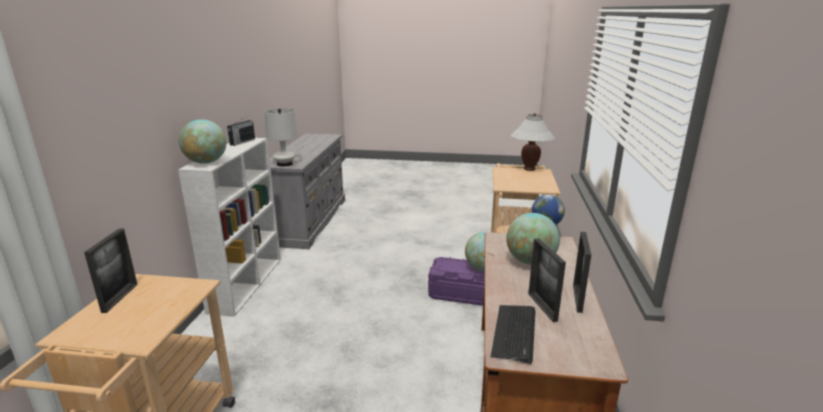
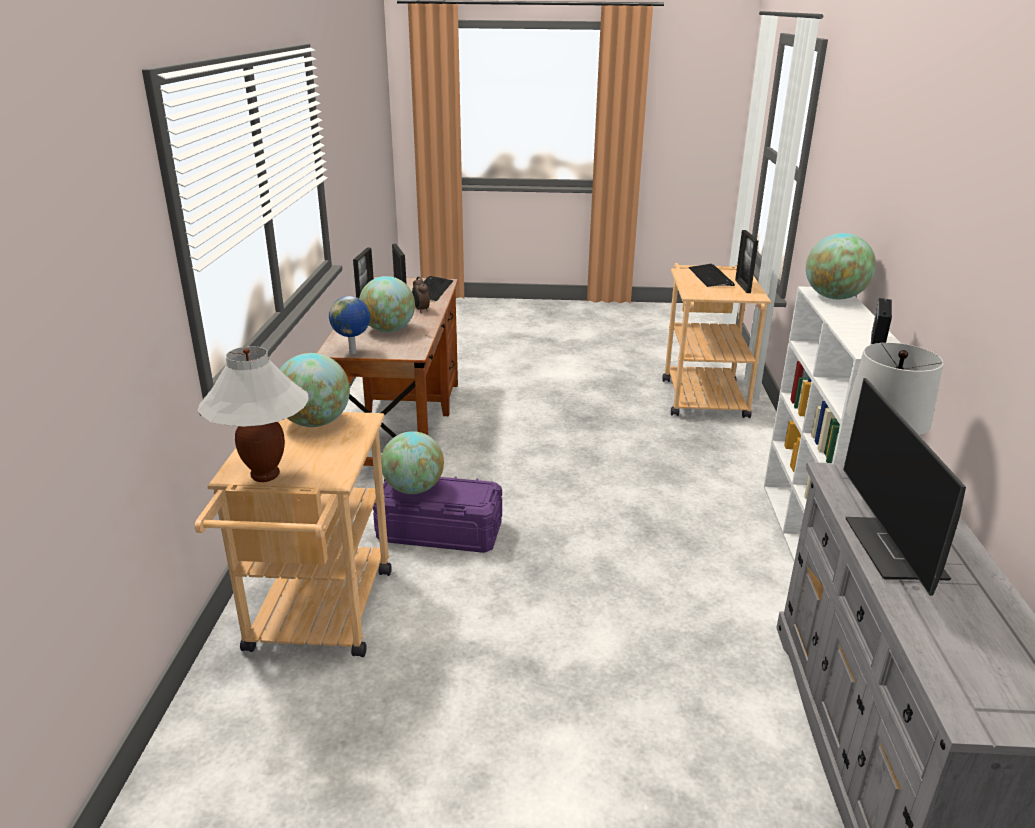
camera: 175 degrees right, 5 degrees up
(129, 318) = (711, 277): none -> keyboard
(308, 151) = (896, 551): none -> monitor
(512, 289) = (420, 310): none -> alarm clock
(525, 185) = (315, 423): none -> globe

